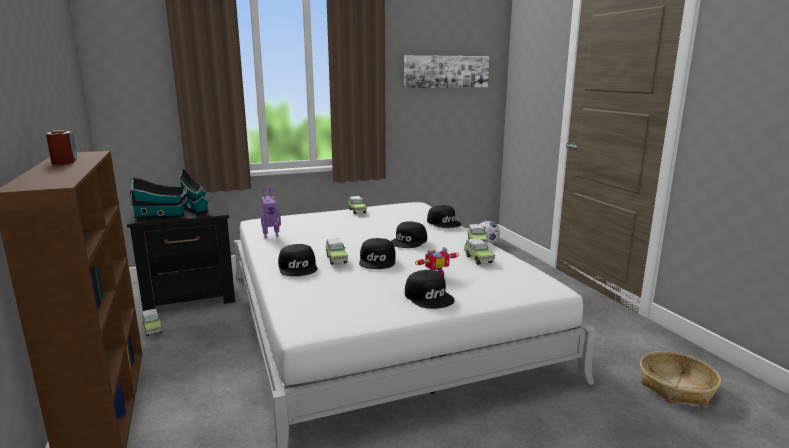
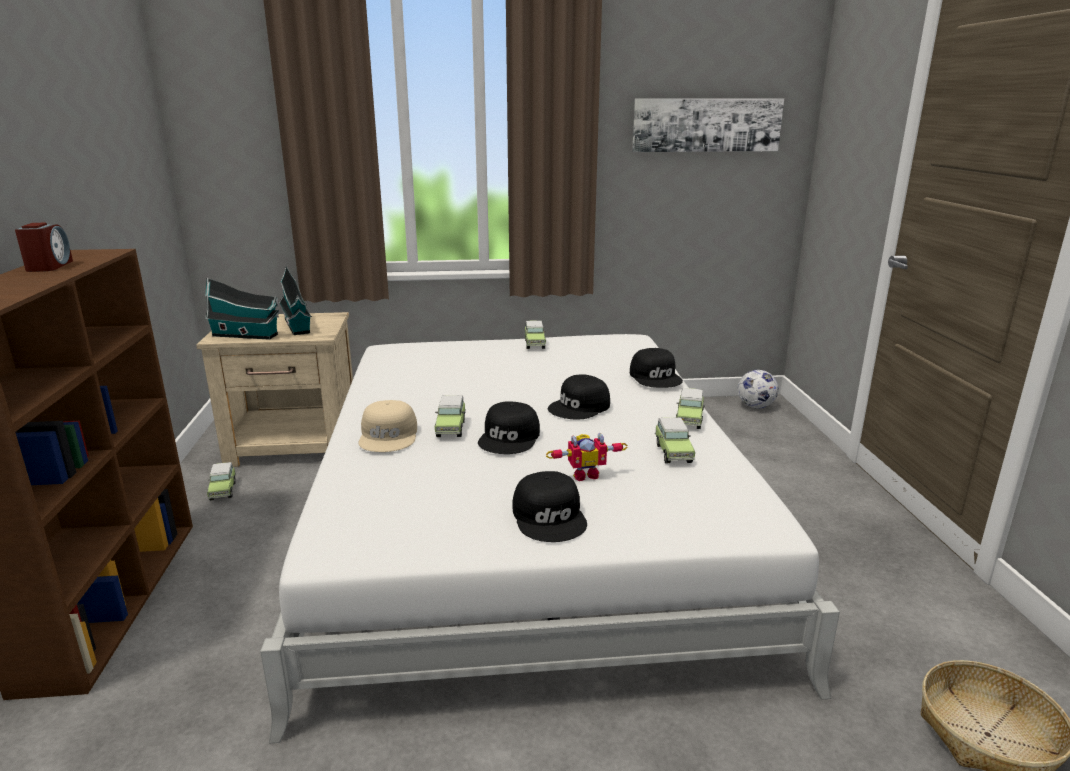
camera: 15 degrees right, 5 degrees up
(192, 295) = (296, 444): black nightstand -> beige nightstand
(271, 236) = (389, 375): toy robot -> none
(298, 267) = (389, 436): black cap -> beige cap

